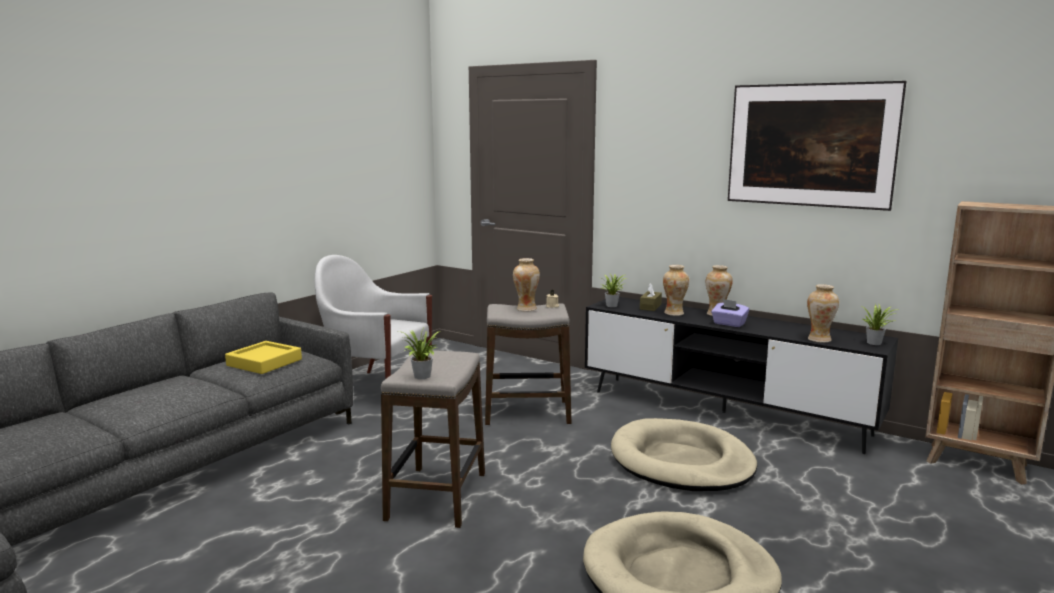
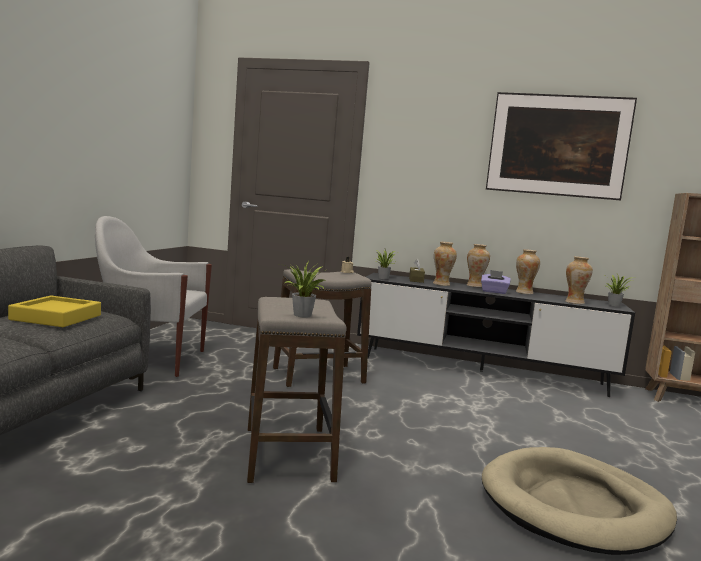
camera: 20 degrees left, 5 degrees down
(526, 309) = (325, 273): vase -> vase (524, 292)
(681, 461) = (484, 409): beige dog bed -> none

